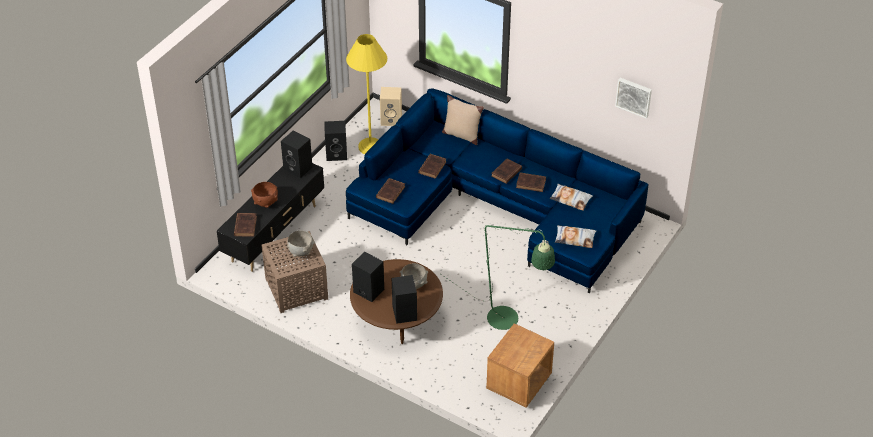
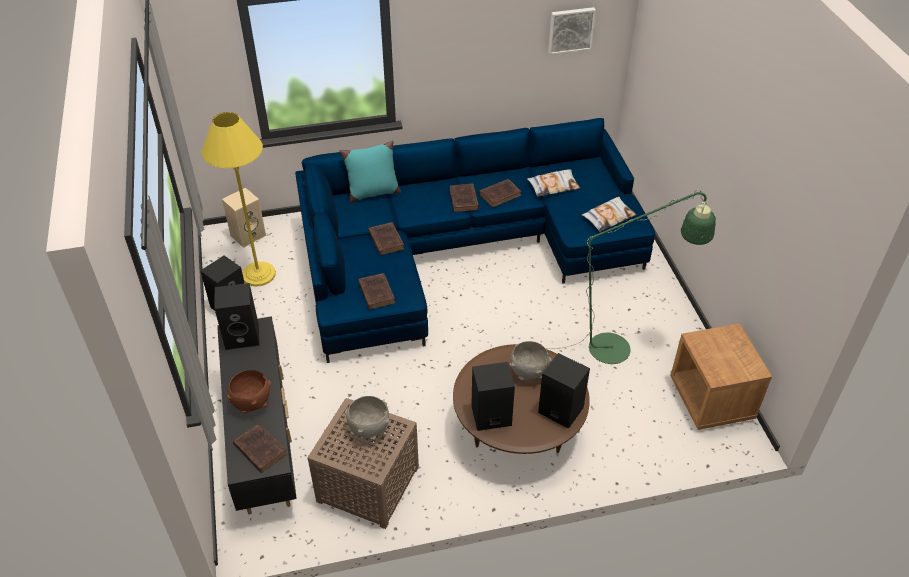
camera: 45 degrees left, 0 degrees up
(461, 135) = (372, 193): beige pillow -> turquoise pillow

